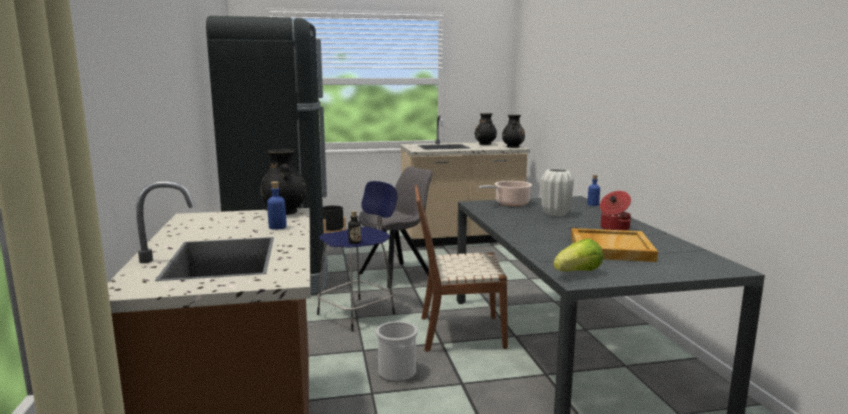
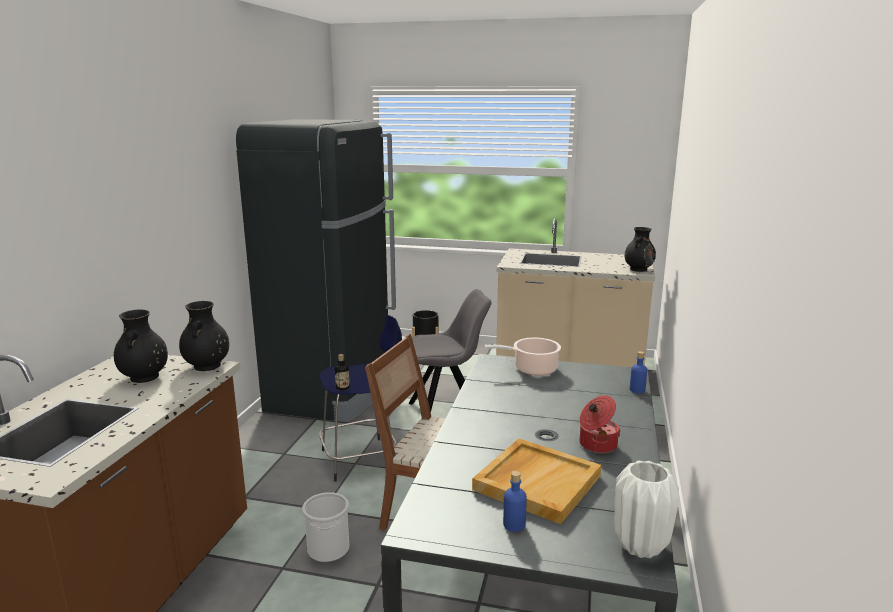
camera: 25 degrees right, 5 degrees up
(277, 227) = (164, 391): blue bottle -> blue bottle (514, 524)
(485, 144) = (611, 259): black vase -> black vase (144, 377)
(556, 214) = (561, 400): white vase -> white vase (641, 546)
(578, 273) = (434, 518): lettuce -> none

